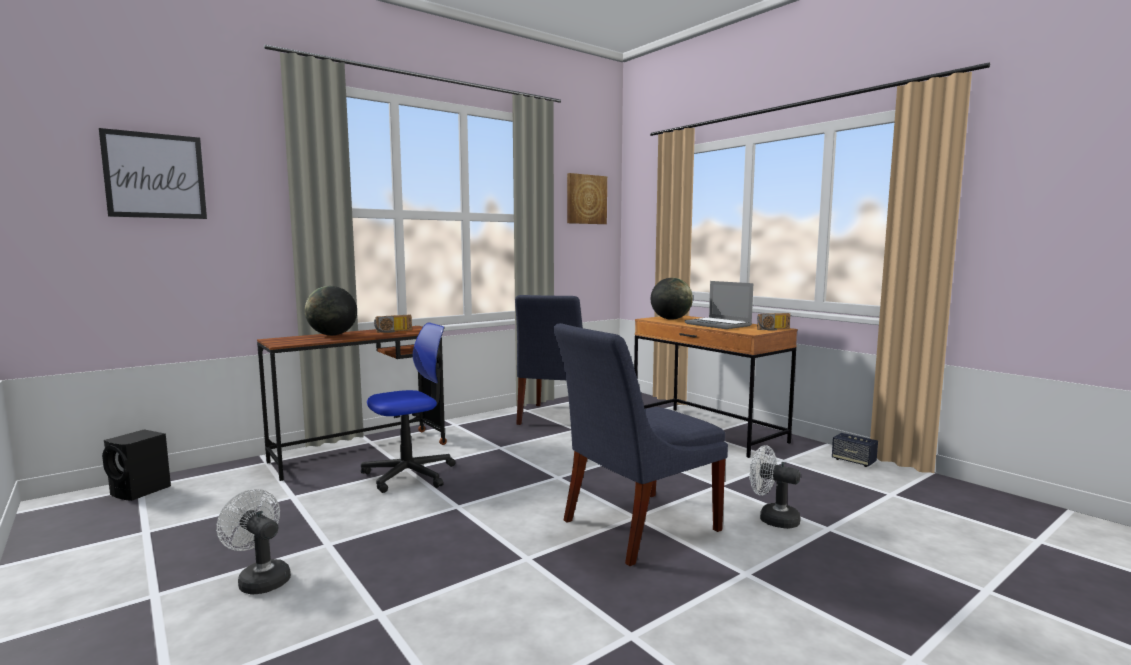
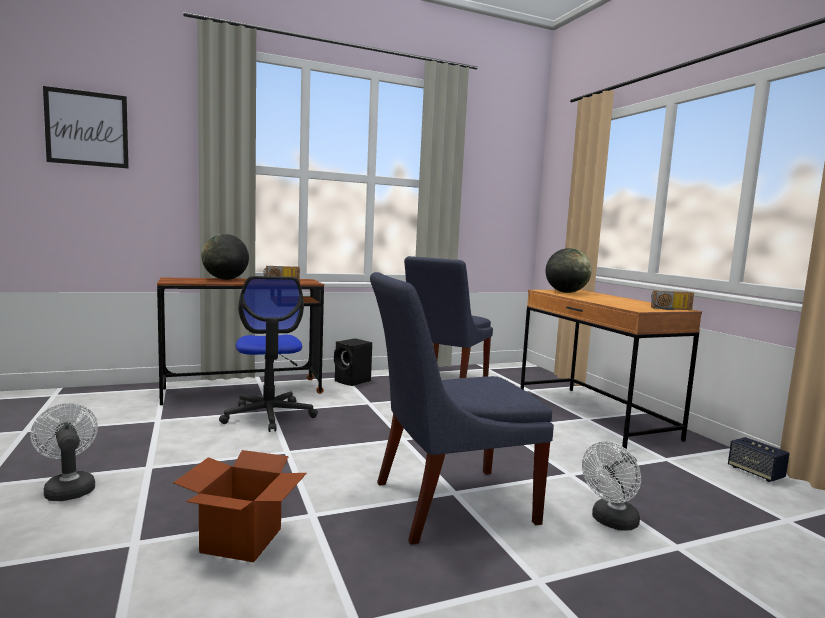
camera: 15 degrees right, 0 degrees up
(141, 491) = (52, 398): black speaker -> black speaker (353, 381)
(409, 474) = (269, 416): office chair -> office chair turned 90 degrees clockwise
(480, 591) = (241, 540): none -> cardboard box
(586, 199) = (502, 169): picture -> none
(719, 325) = (612, 300): laptop -> none
(772, 519) = (611, 522): white fan -> white fan turned 90 degrees counterclockwise

